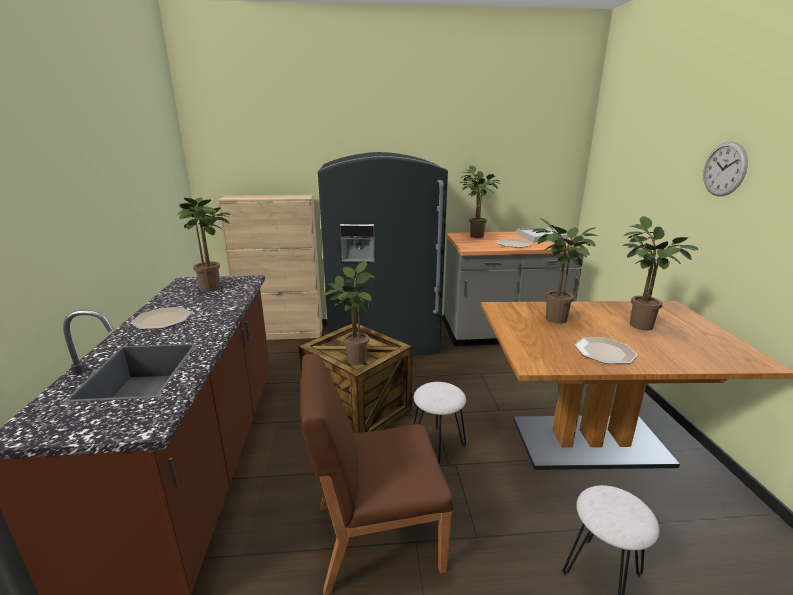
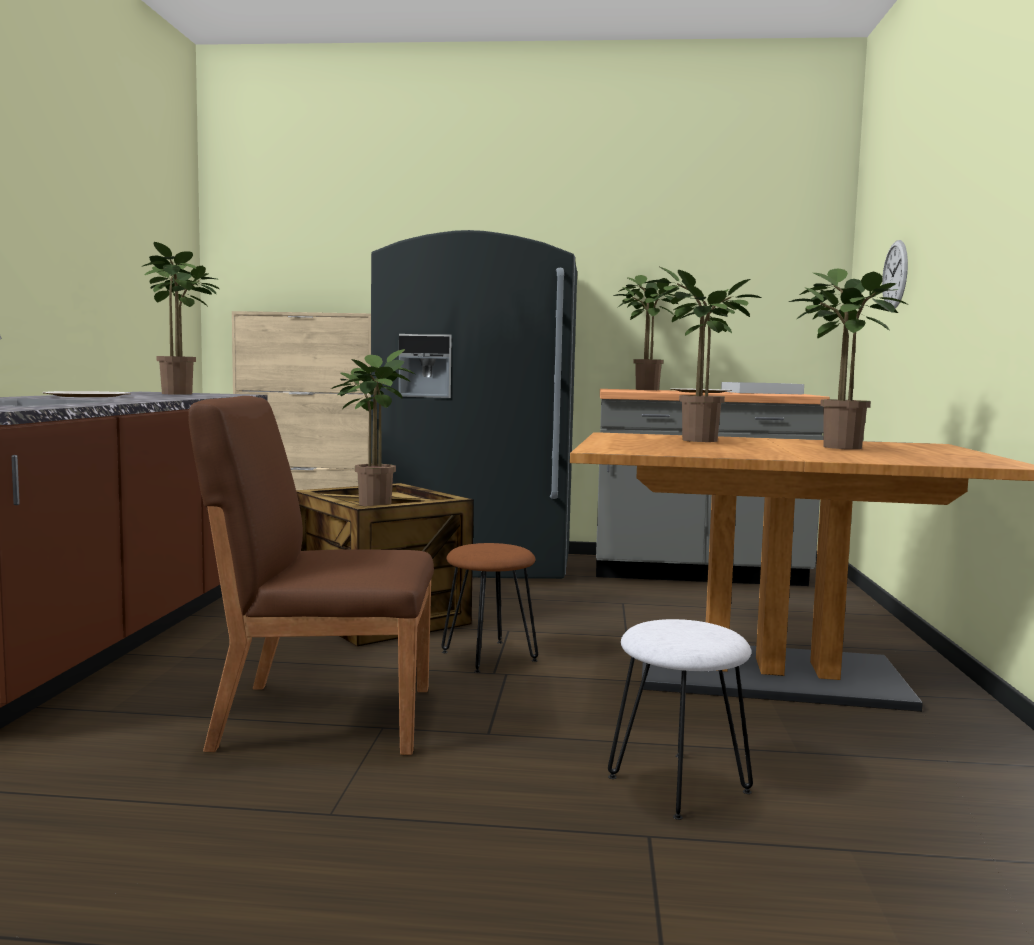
camera: 10 degrees right, 15 degrees down
(437, 445) = (488, 656): white stool -> brown stool
(604, 351) = (740, 451): plate -> none
(724, 169) = (980, 201): wall clock -> wall clock (895, 275)

